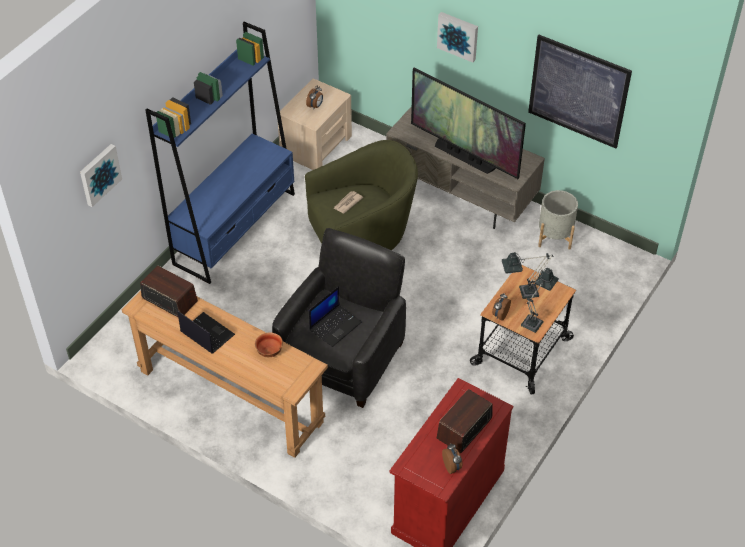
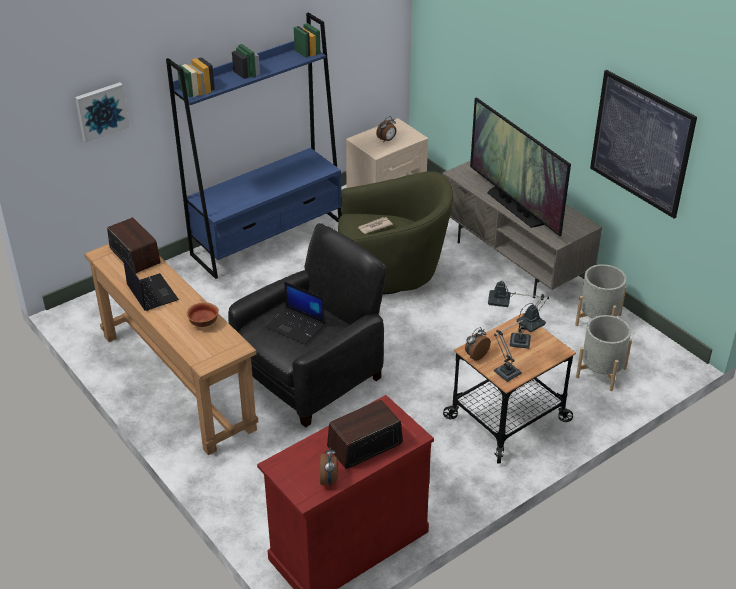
camera: 20 degrees right, 10 degrees down
(335, 325) = (296, 326): laptop -> laptop turned 60 degrees clockwise
(458, 35) = (531, 72): picture -> none
(577, 287) = (601, 372): none -> grey planter

